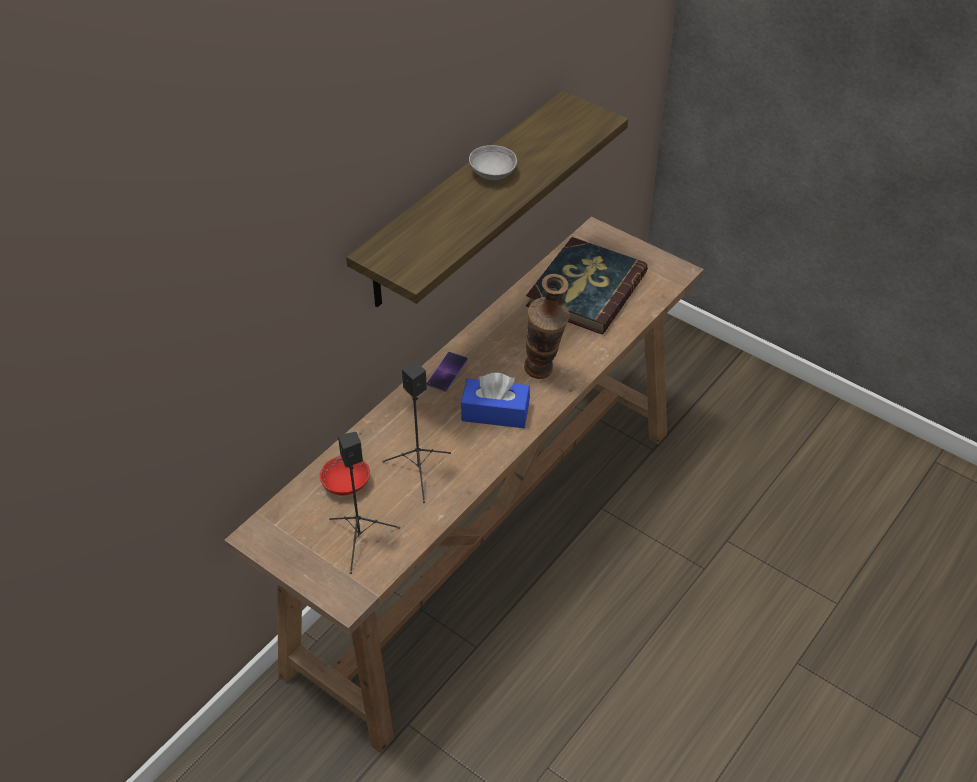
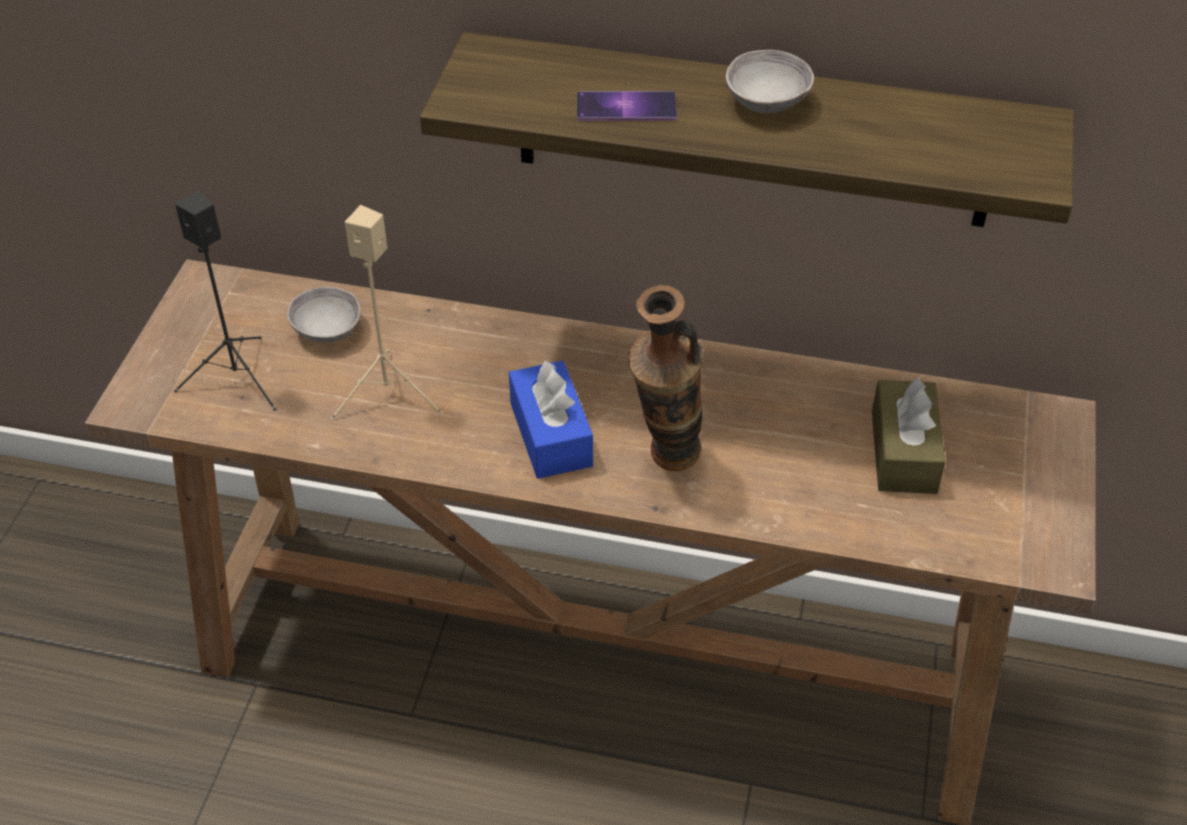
camera: 65 degrees right, 0 degrees up
(346, 484) = (327, 330): red bowl -> grey bowl
(419, 472) = (386, 394): black speaker -> beige speaker
(447, 372) = (601, 353): phone -> phone (626, 107)
(585, 289) = (903, 452): book -> brown tissue box

